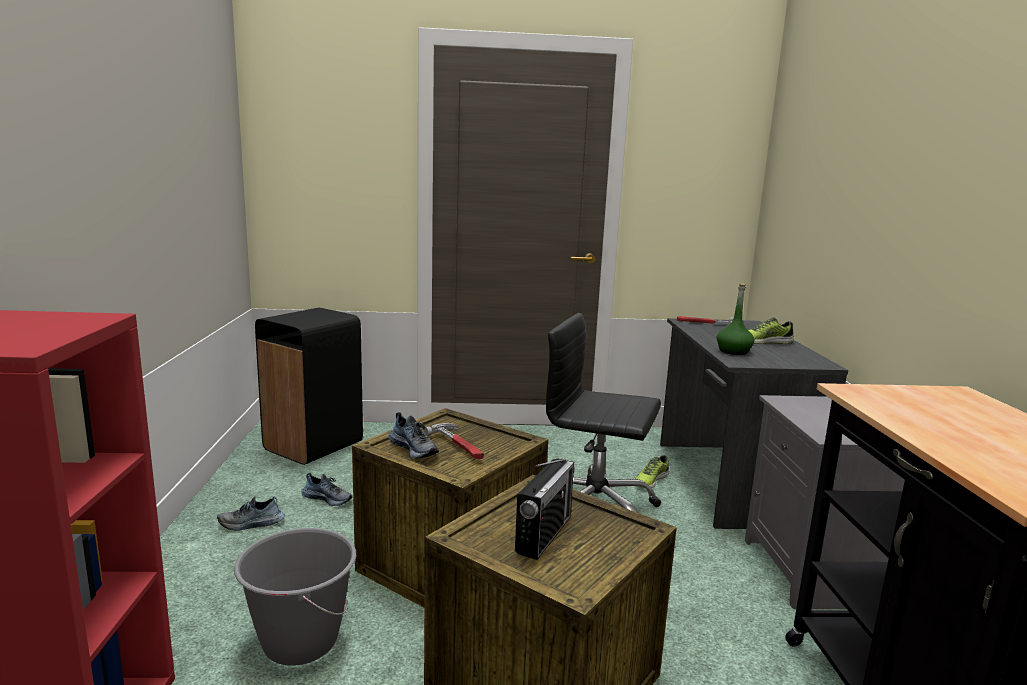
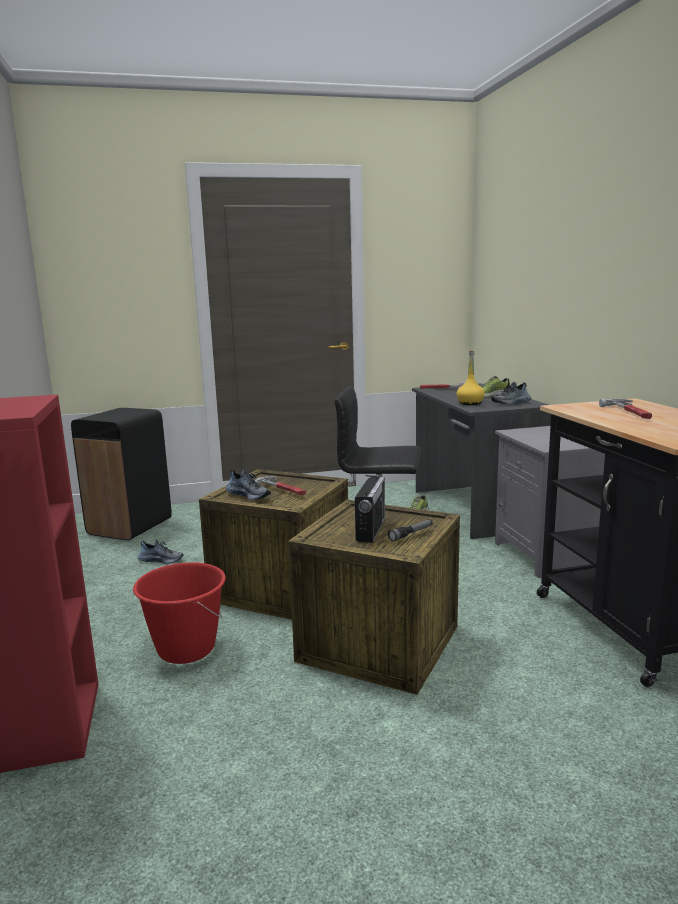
camera: 10 degrees left, 0 degrees up
(251, 524) = (105, 585): shoe -> shoe (511, 403)
(300, 641) = (186, 649): grey bucket -> red bucket
(595, 553) = (411, 534): none -> flashlight
(733, 351) = (470, 403): green bottle -> yellow bottle
(954, 416) = (630, 412): none -> hammer

